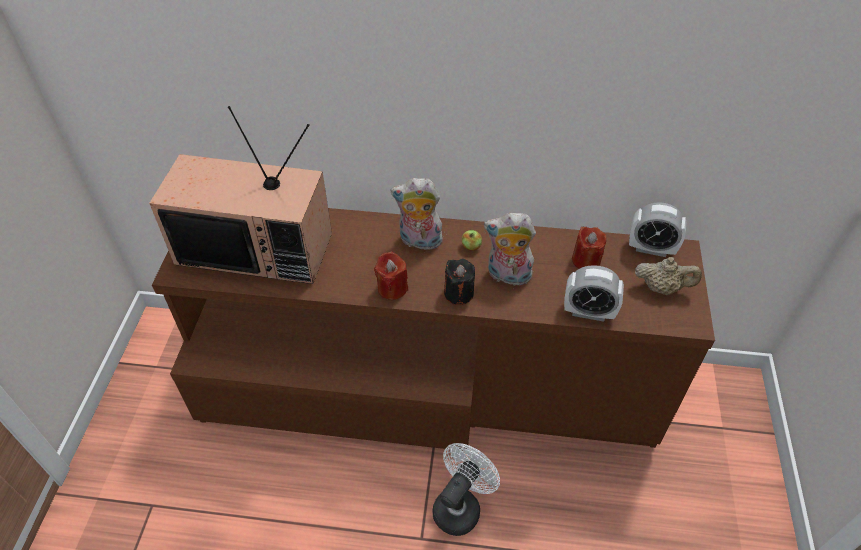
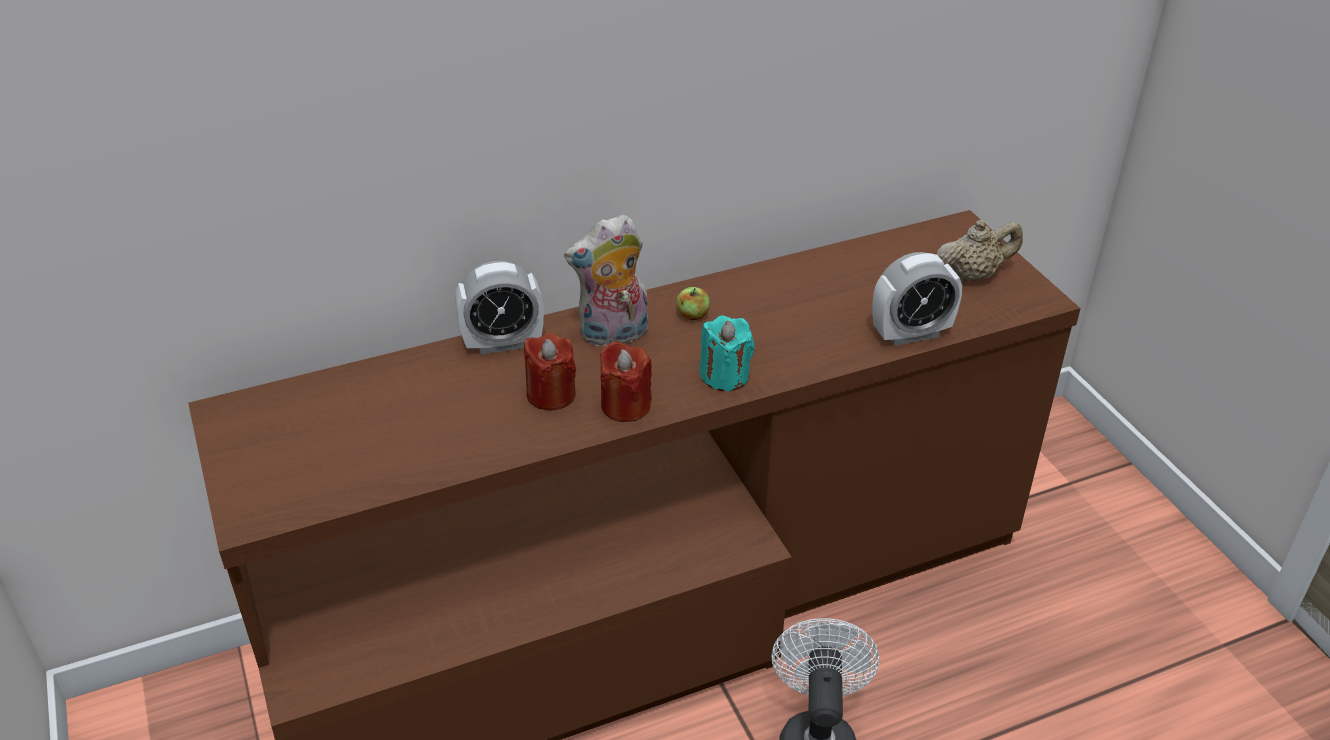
camera: 30 degrees left, 10 degrees down
(258, 247) = (365, 431): television -> none
(458, 293) = (725, 376): black candle -> turquoise candle
(507, 276) = (772, 332): plush toy -> none
(586, 260) = (856, 278): red candle -> red candle (551, 394)
(651, 248) = (923, 237): alarm clock -> alarm clock (503, 343)

